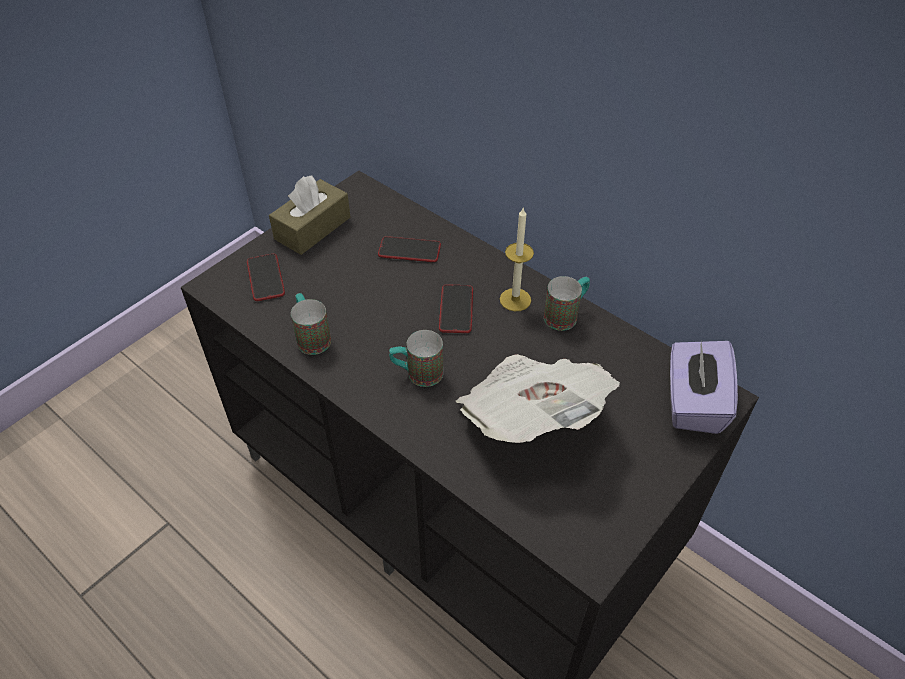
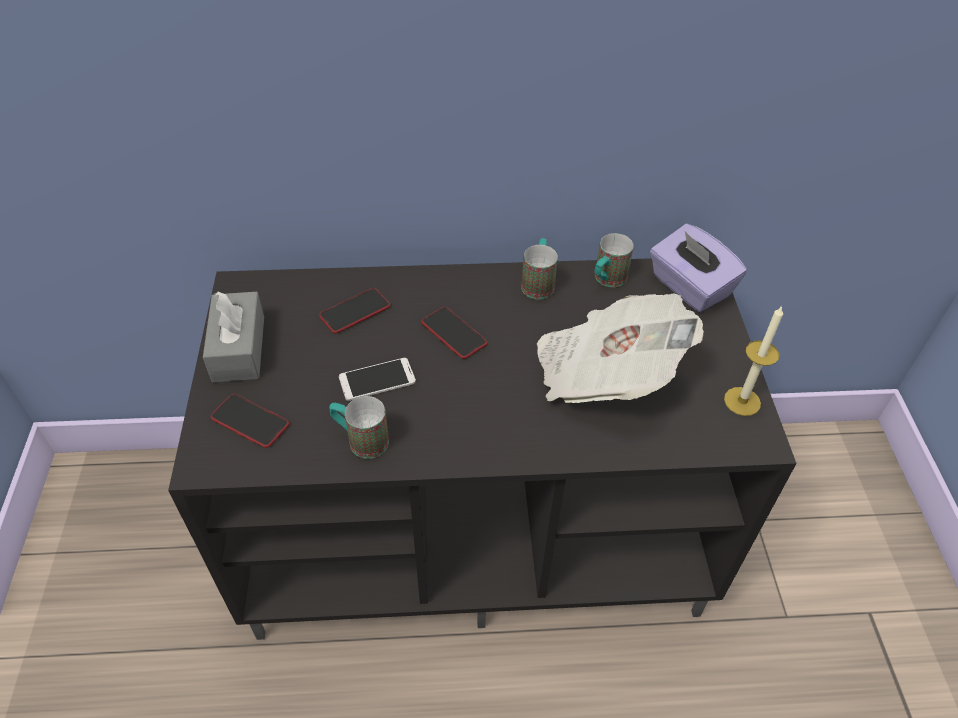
camera: 45 degrees left, 0 degrees up
(312, 228) = (239, 348): brown tissue box -> grey tissue box
(368, 305) = (377, 379): none -> phone
(417, 374) = (487, 404): mug -> mug (606, 280)
(515, 299) = (488, 295): candle -> candle (742, 401)

